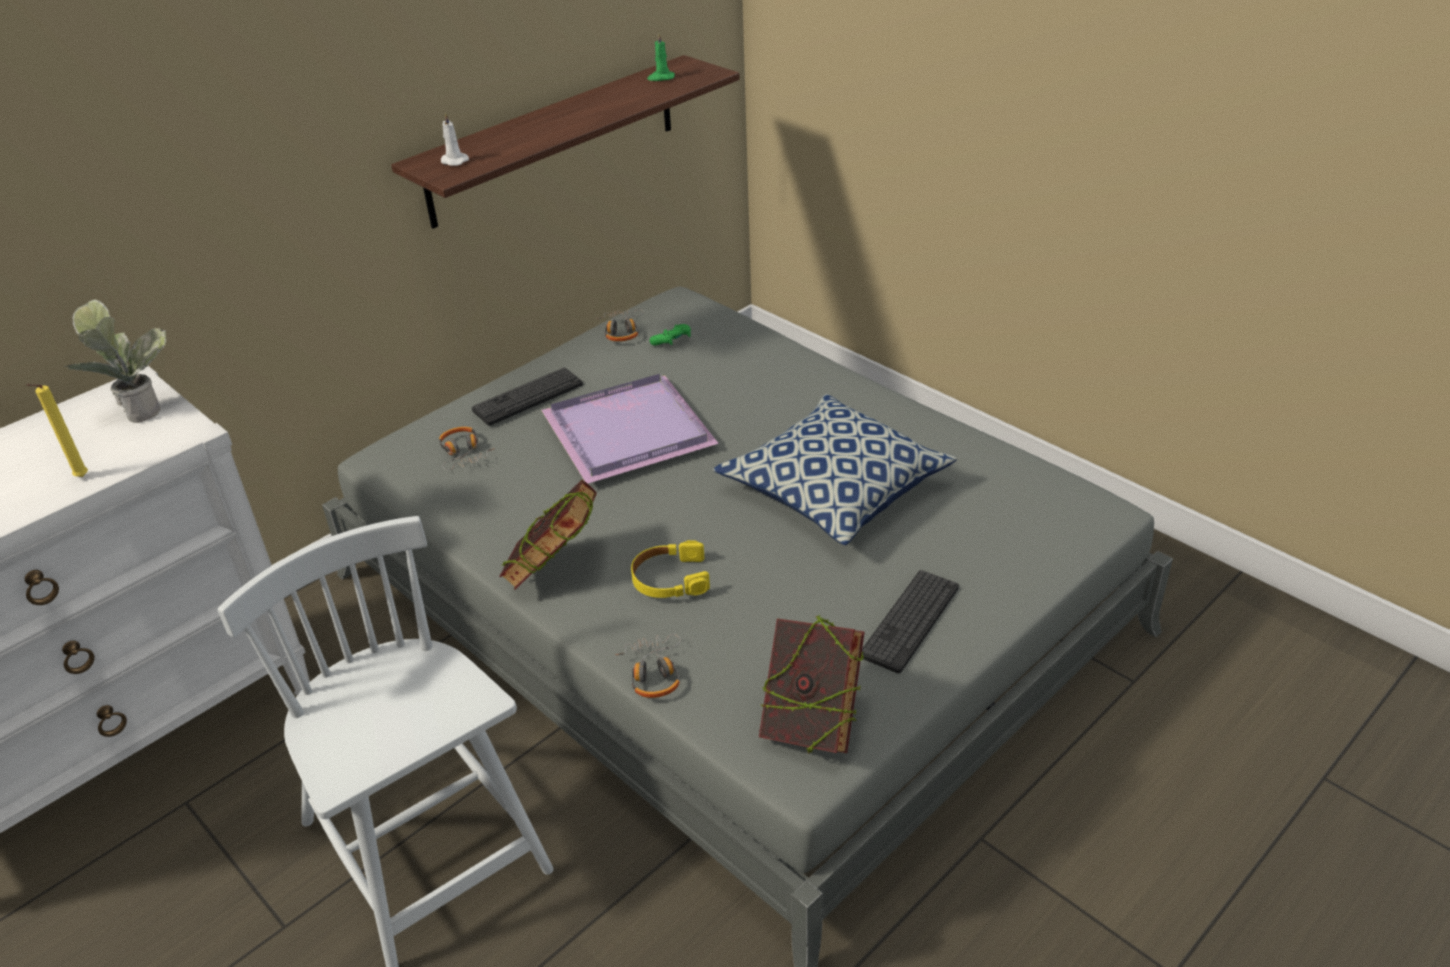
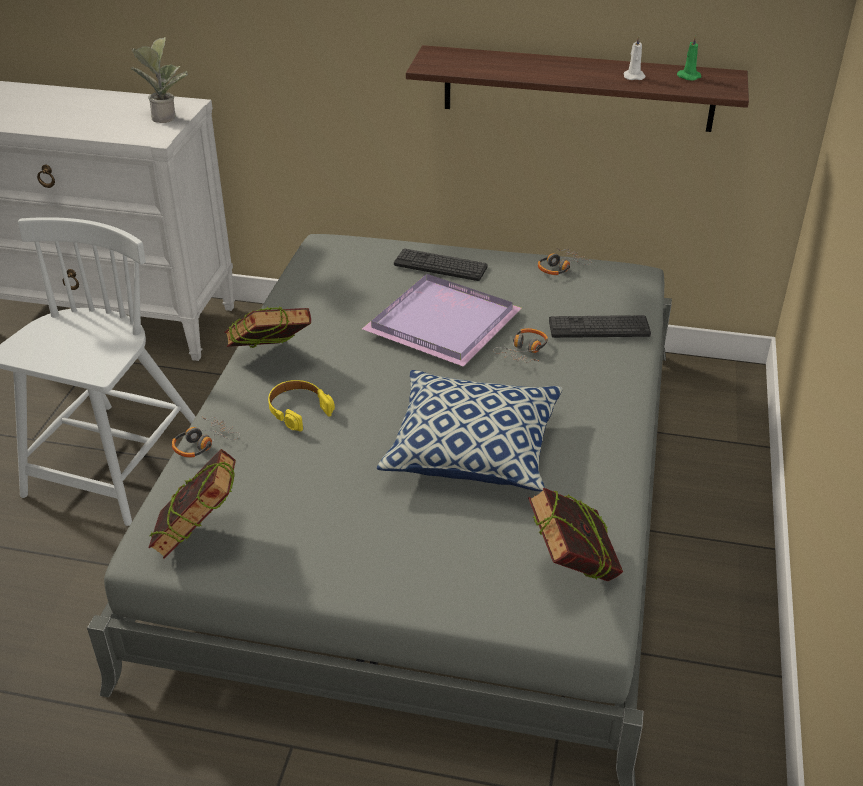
camera: 55 degrees right, 0 degrees up
(80, 478) = (92, 130): yellow candle -> none
(453, 161) = (449, 60): white candle -> white candle (633, 76)
(463, 453) = (358, 270): headphones -> headphones (524, 351)
(672, 342) = (572, 295): green game controller -> none
(910, 621) = (347, 549): keyboard -> keyboard (599, 328)
(1034, 497) = (571, 569): none -> book

